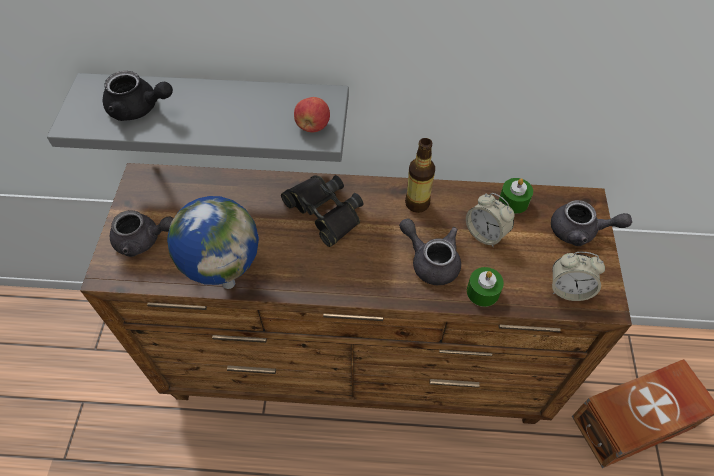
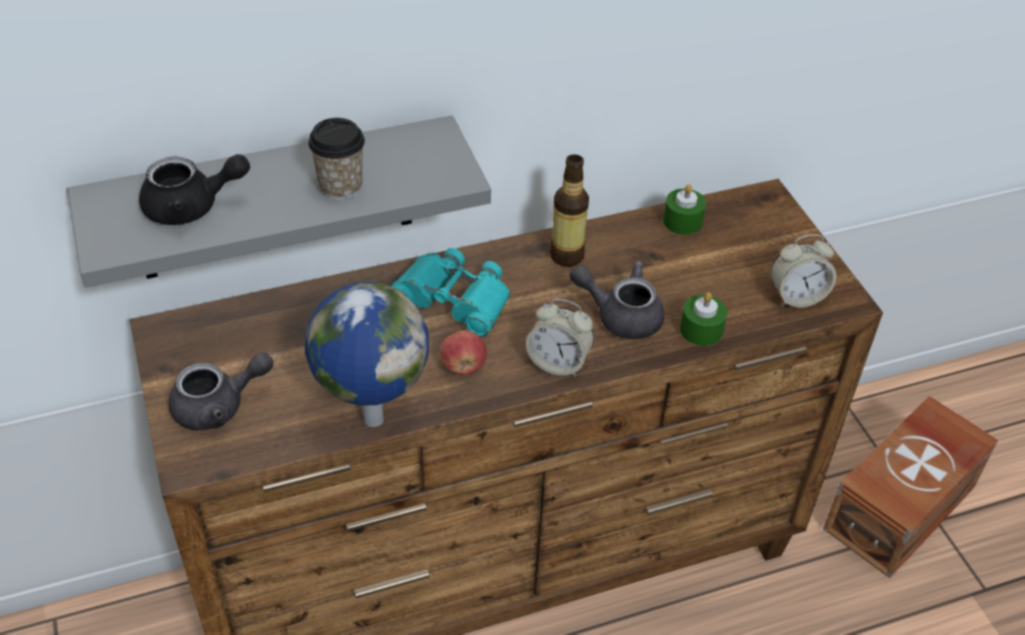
camera: 25 degrees left, 10 degrees down
(240, 121) = (341, 187): none -> cup
(313, 126) = (438, 169): apple -> apple (463, 366)
(324, 212) = (453, 299): black binoculars -> turquoise binoculars
(485, 234) = (669, 266): alarm clock -> alarm clock (558, 363)
(580, 232) = (776, 232): grey teapot -> none

